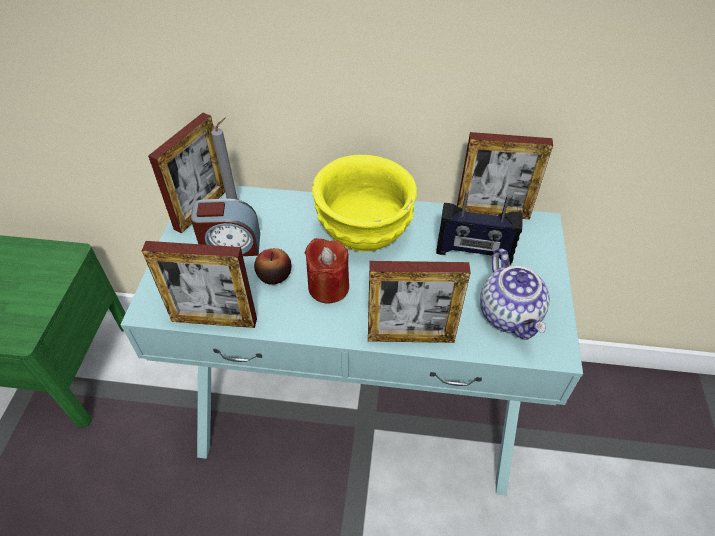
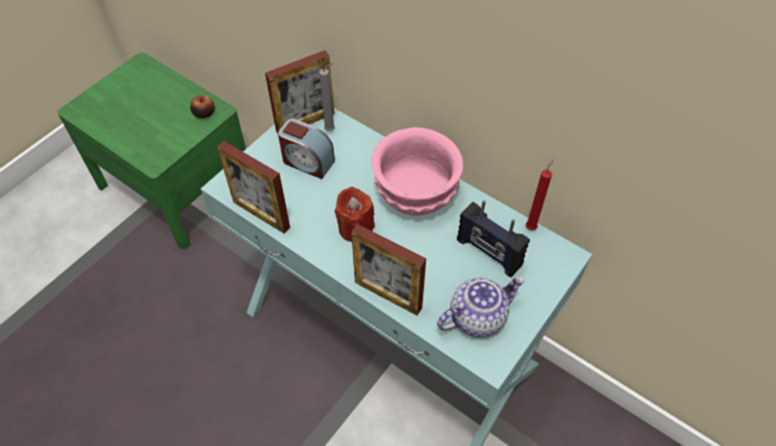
camera: 30 degrees right, 5 degrees up
(274, 275) = (323, 200): apple -> apple (204, 113)
(363, 227) = (415, 191): yellow bowl -> pink bowl
(492, 212) = (531, 227): picture frame -> red candle
(510, 314) = (477, 316): teapot -> teapot turned 135 degrees counterclockwise

